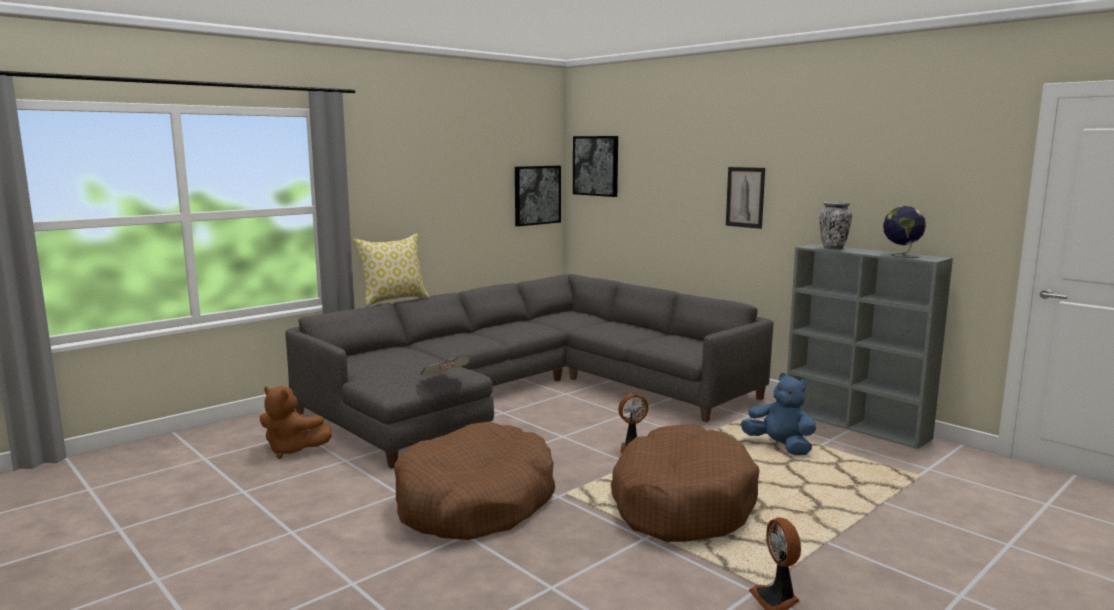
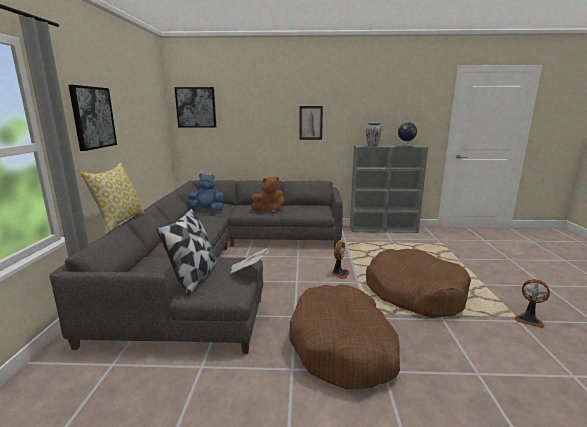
camera: 45 degrees left, 5 degrees up
(292, 450) = (136, 384): brown plush toy -> brown plush toy (269, 210)
(390, 371) = (194, 278): none -> pillow
(537, 195) = (159, 128): picture -> picture (93, 117)
(780, 447) = (384, 249): blue plush toy -> blue plush toy (206, 210)

